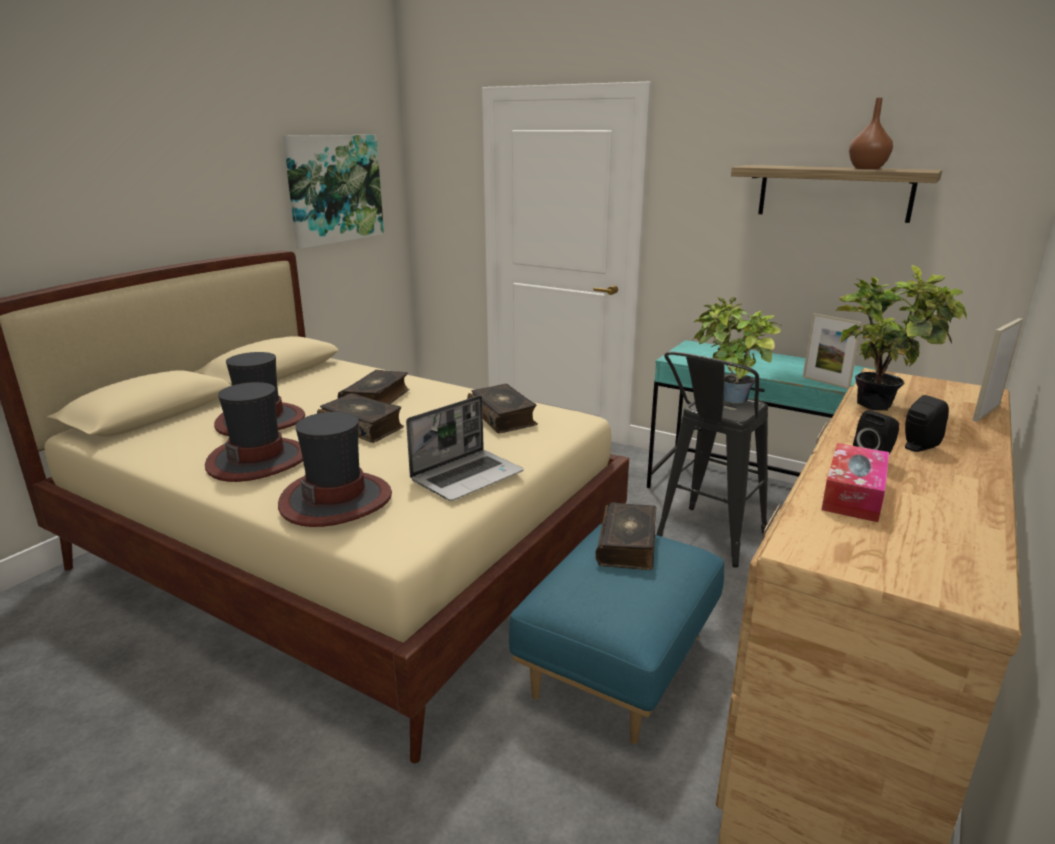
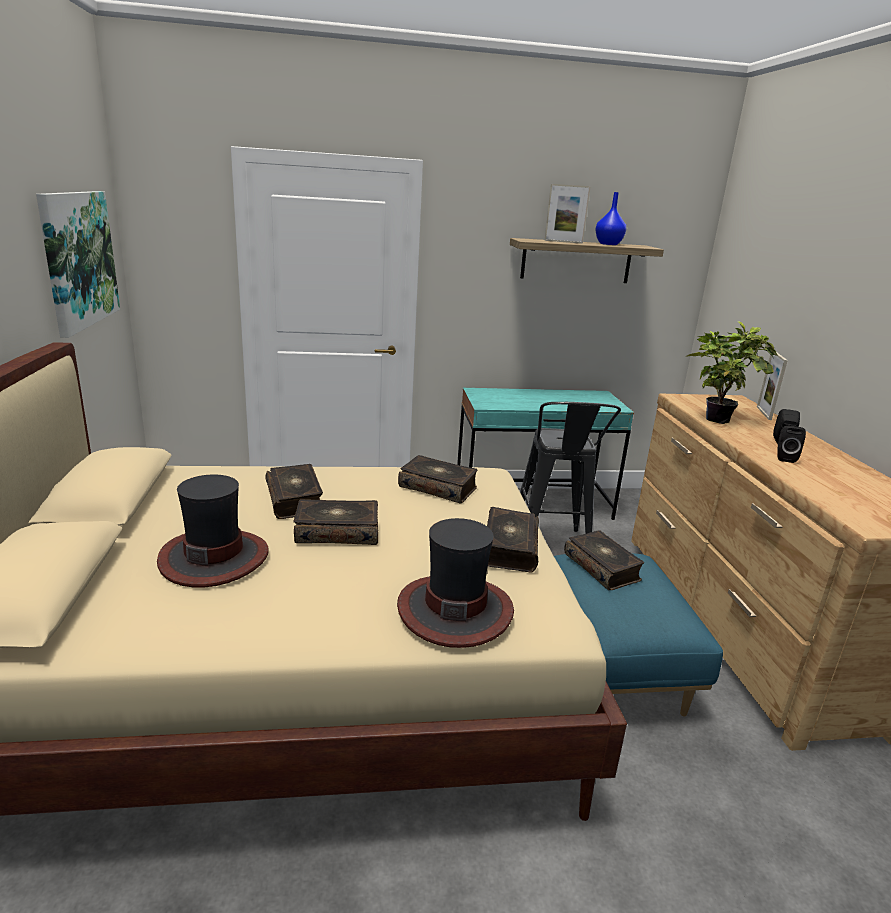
camera: 40 degrees left, 0 degrees up
(258, 460) = (298, 601): hat -> none
(467, 476) = (508, 549): laptop -> book
(727, 400) = (559, 433): potted plant -> none
(825, 382) = (602, 407): picture frame -> picture frame (563, 242)
(853, 494) = (820, 483): tissue box -> none
(868, 168) = (609, 244): brown vase -> blue vase

